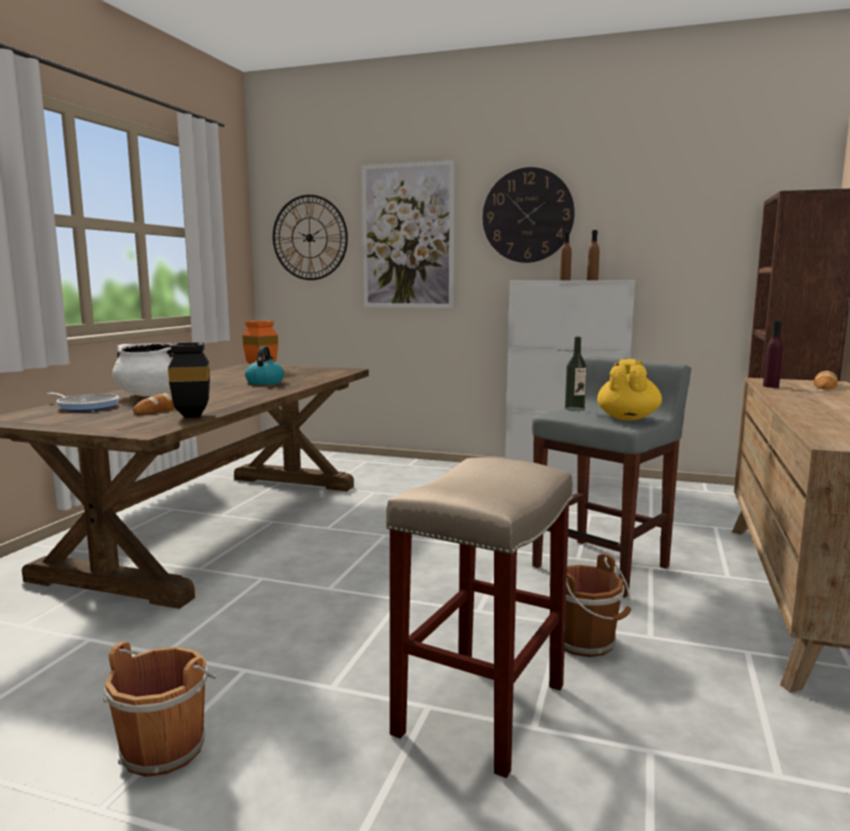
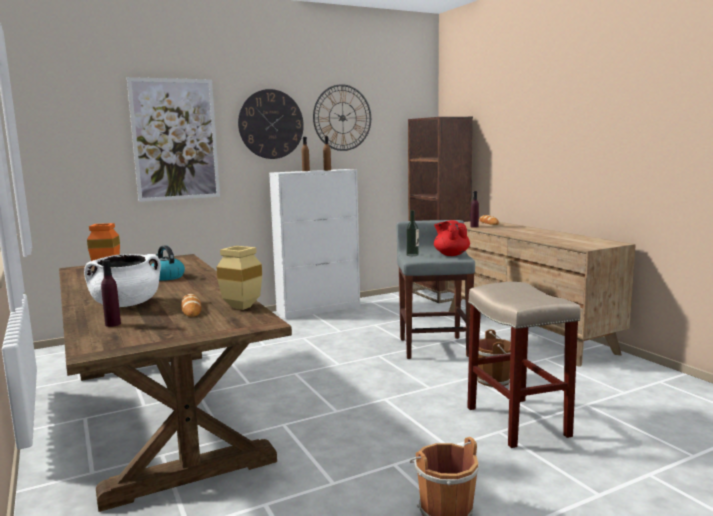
camera: 45 degrees left, 0 degrees up
(86, 406) = (113, 324): frying pan -> purple bottle
(194, 416) = (244, 307): black vase -> beige vase
(309, 238) = (74, 141): wall clock -> wall clock (342, 118)
(627, 418) = (451, 254): yellow teapot -> red teapot

